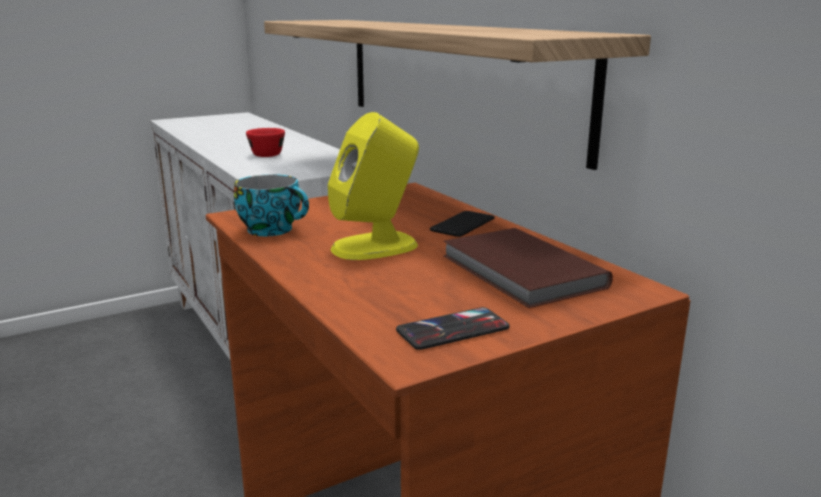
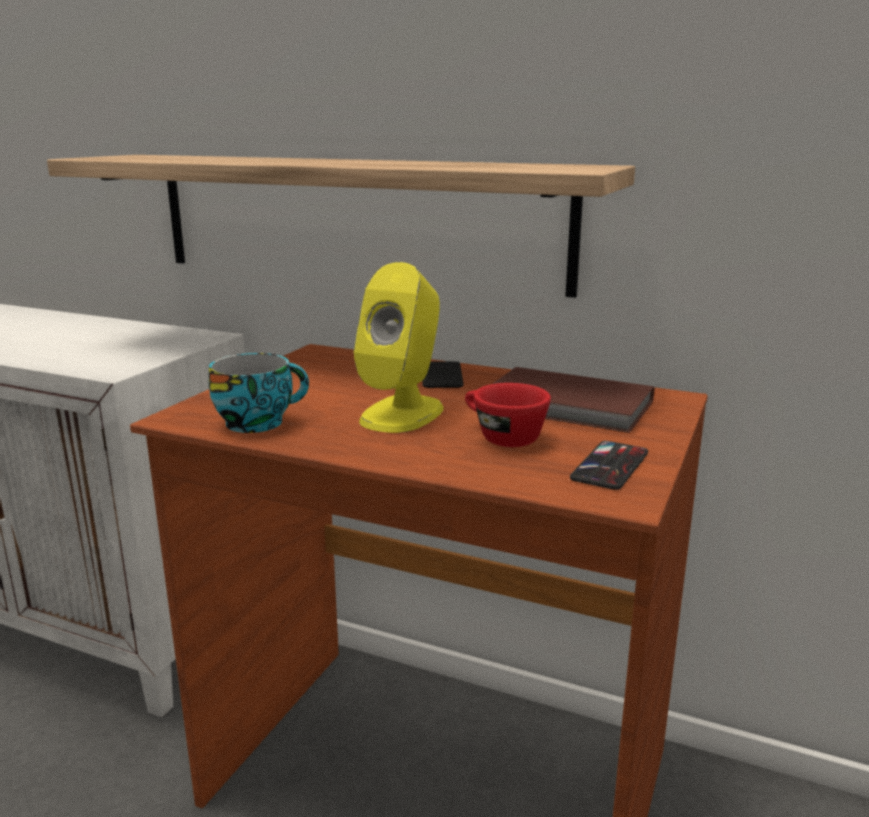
camera: 35 degrees left, 0 degrees up
(266, 154) = (53, 341): red cup -> red cup (501, 437)

